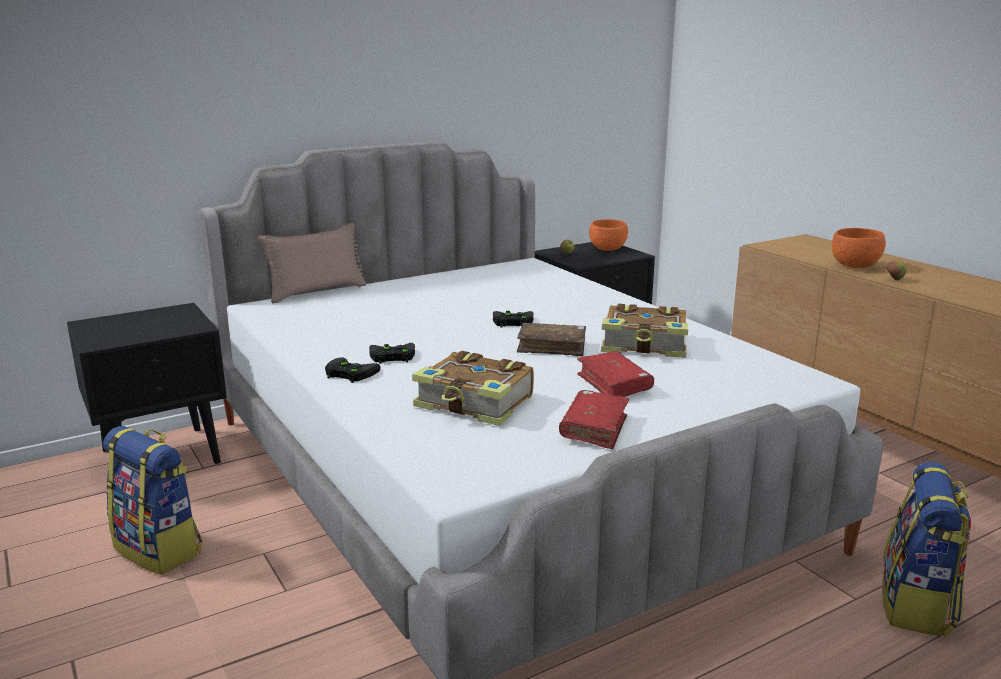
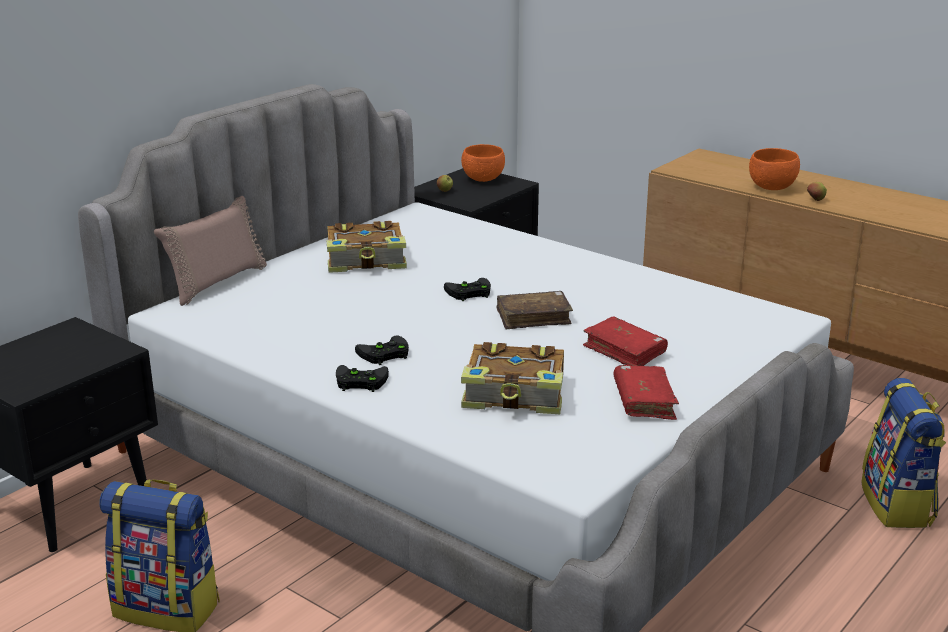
camera: 20 degrees left, 5 degrees up
(645, 345) = (619, 301): book -> book (367, 260)

